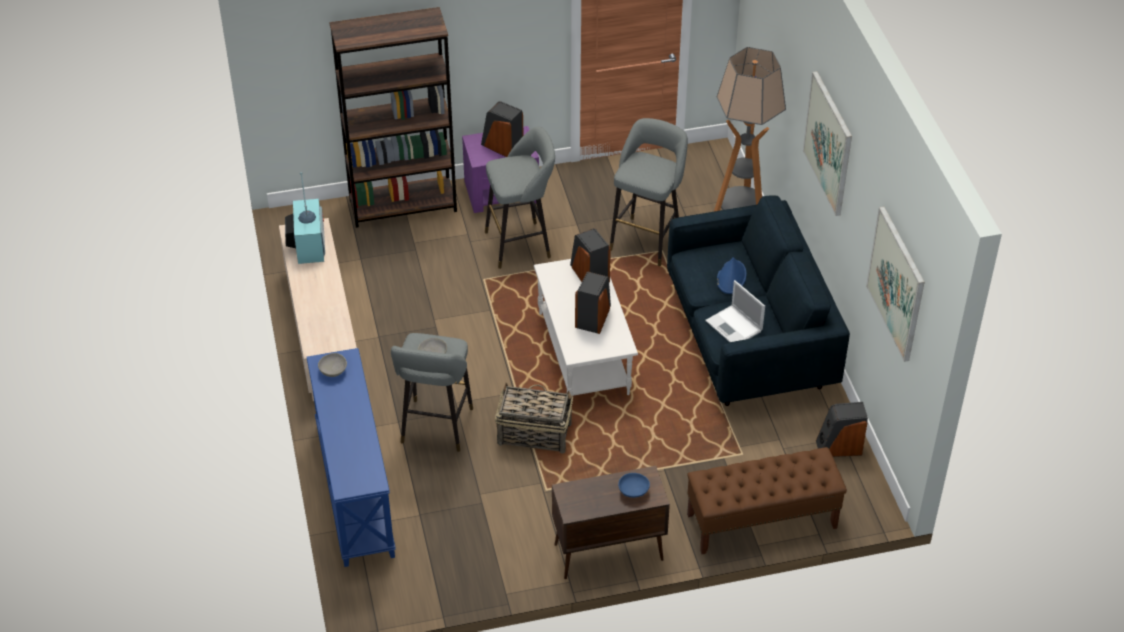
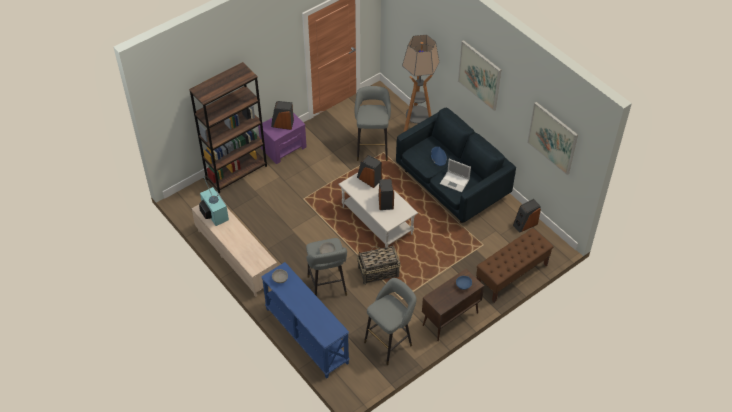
camera: 25 degrees left, 5 degrees up
(522, 244) = (311, 172): grey stool -> grey stool (390, 342)

